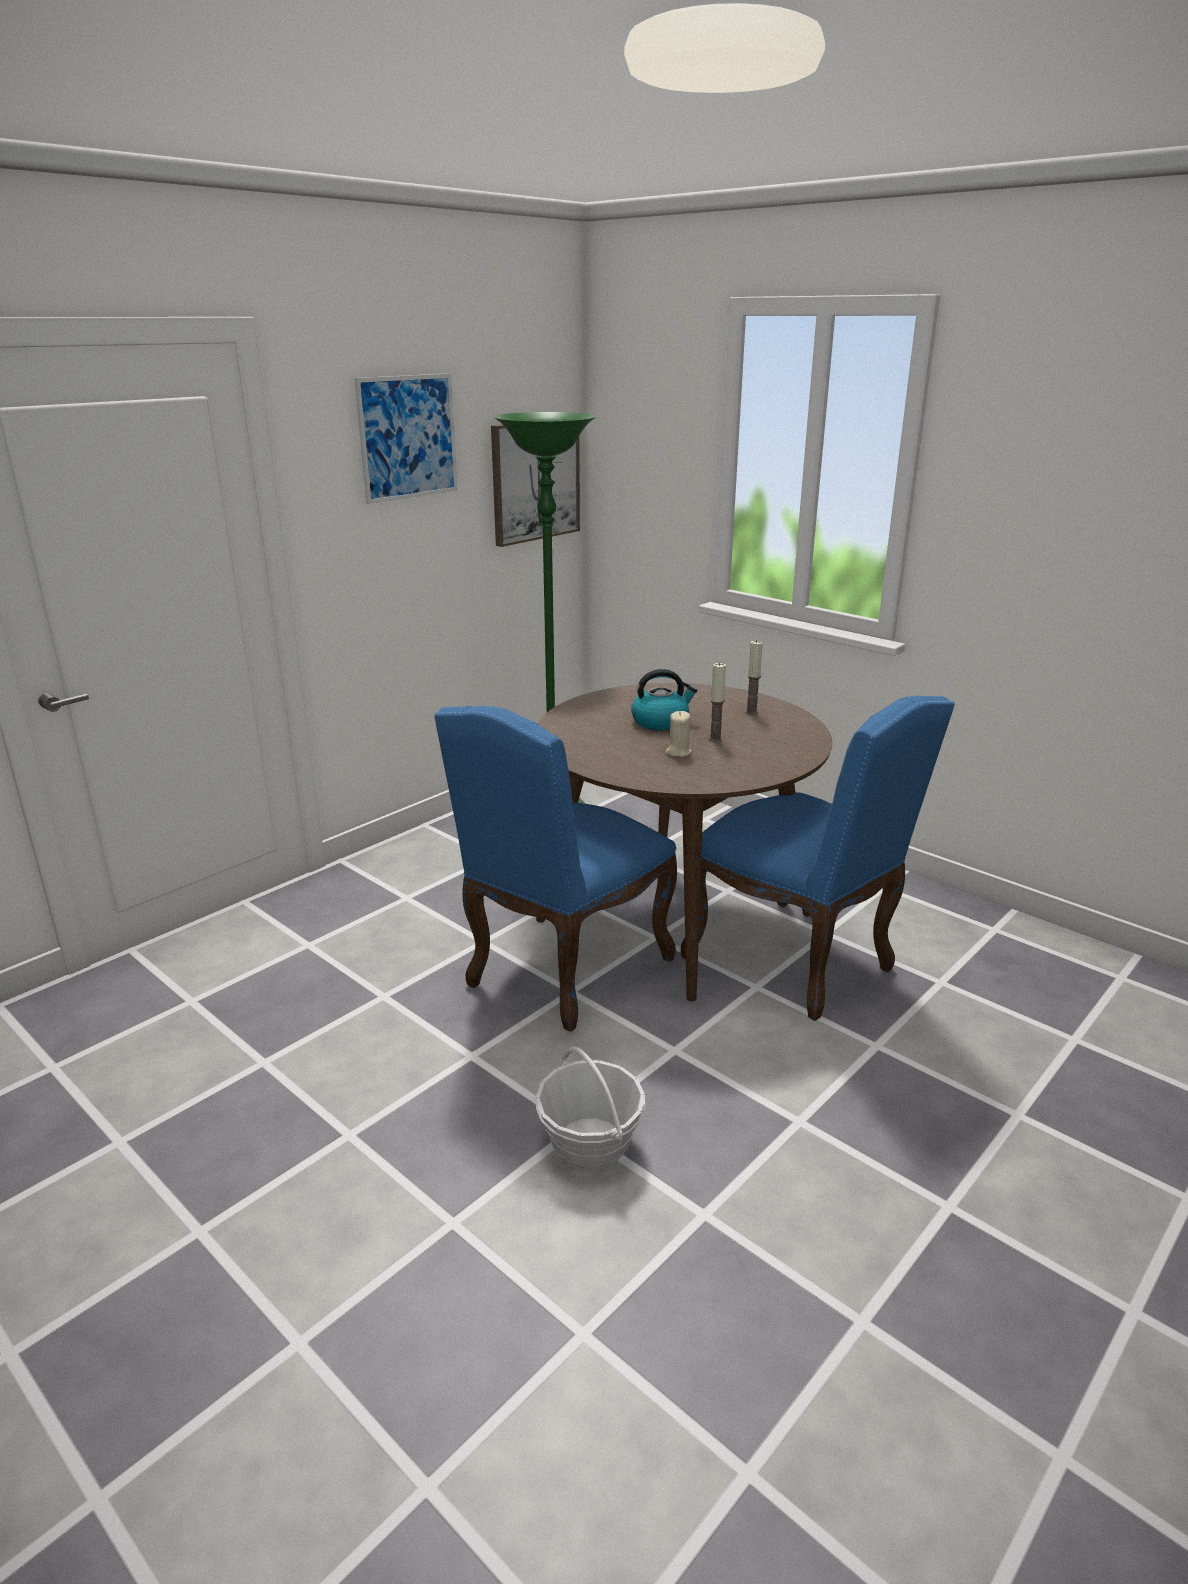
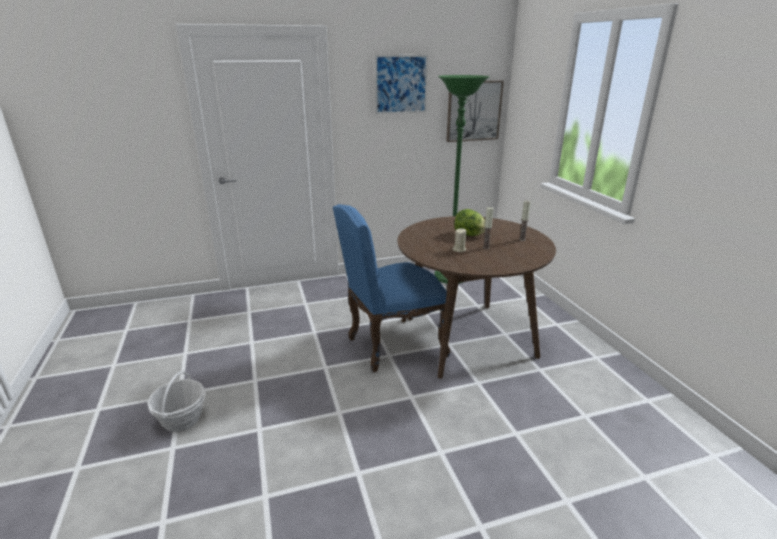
camera: 30 degrees right, 0 degrees up
(590, 1144) = (338, 421): basket -> basket (182, 419)
(661, 722) = (469, 235): kettle -> lettuce
(795, 962) = (509, 378): blue chair -> none

